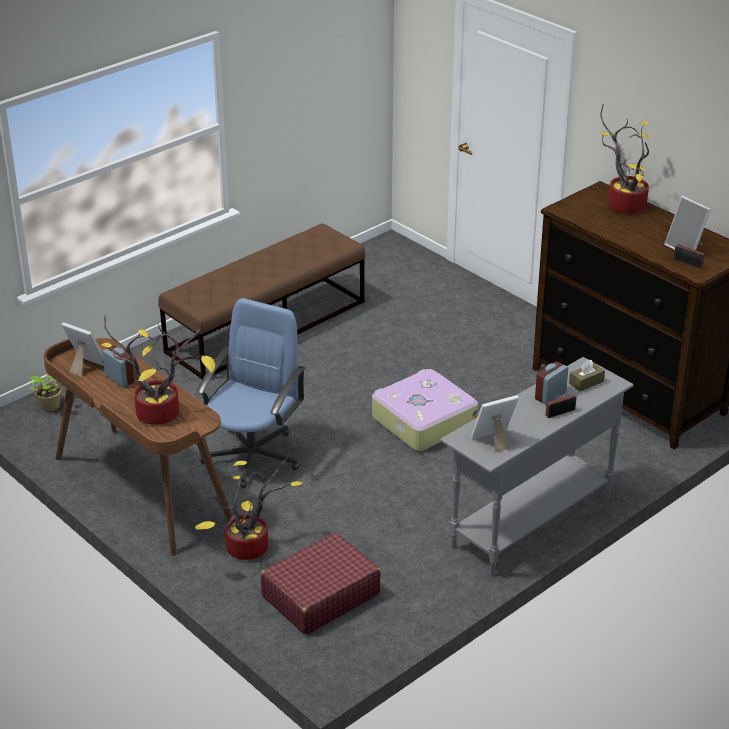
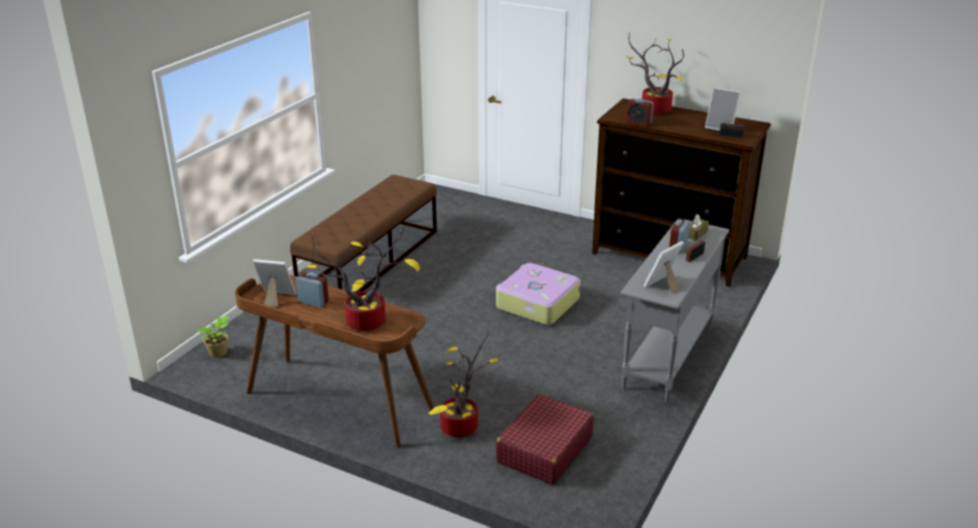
camera: 20 degrees left, 5 degrees down
(253, 456) = (419, 355): blue office chair -> none
(587, 223) = (638, 123): none -> alarm clock

